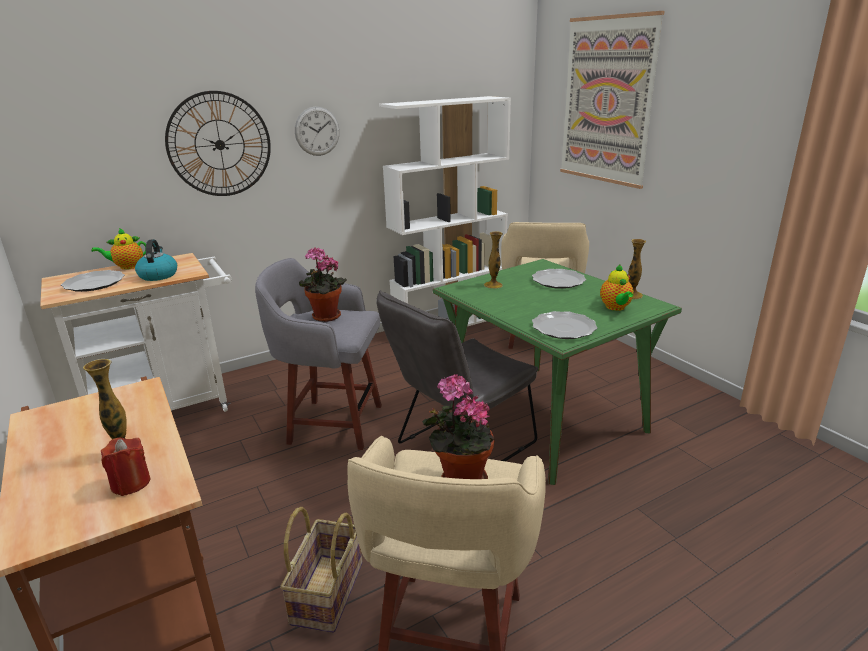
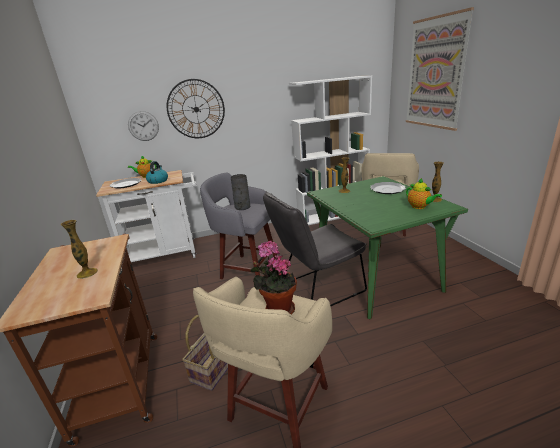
camera: 15 degrees right, 0 degrees up
(131, 483) = (81, 290): red candle -> none
(317, 131) = (251, 100): wall clock -> wall clock (143, 126)
(324, 318) = (242, 207): potted plant -> grey vase
(563, 328) = (378, 218): plate -> none
(616, 307) = (419, 207): teapot -> teapot turned 45 degrees counterclockwise

